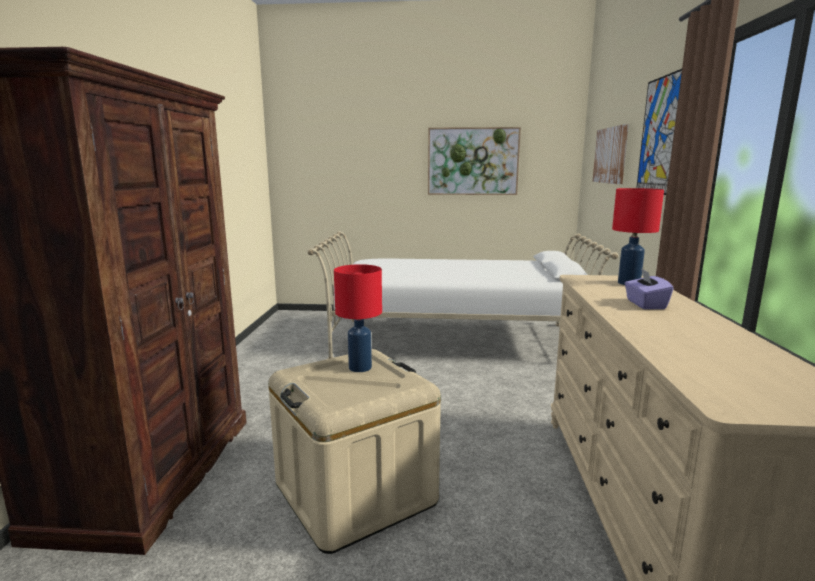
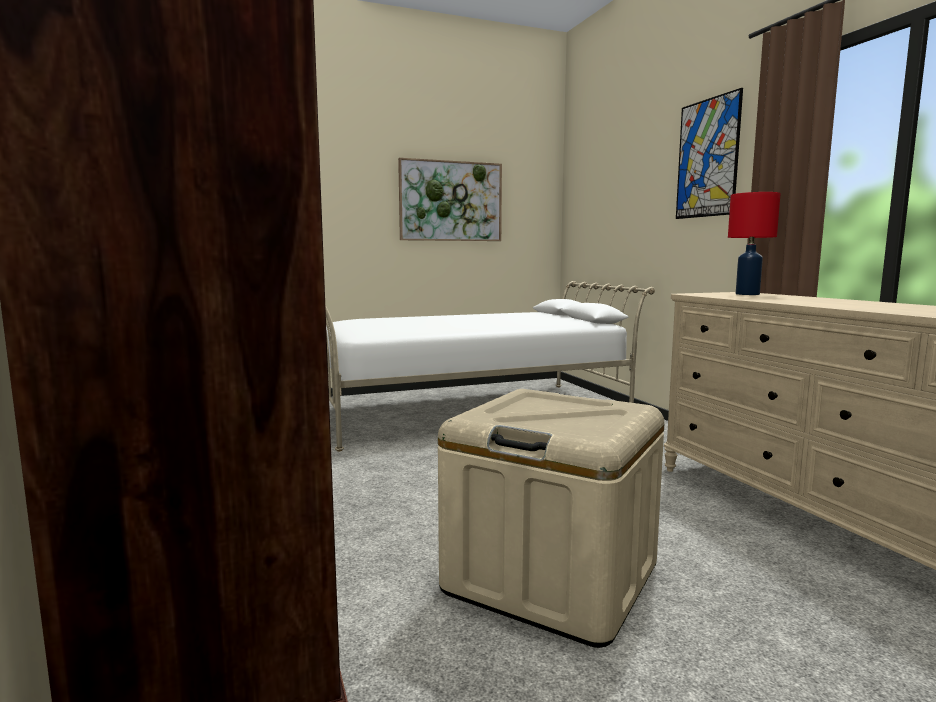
camera: 25 degrees left, 5 degrees down
(360, 368) = (541, 405): red table lamp -> none
(611, 155) = (621, 190): picture -> none
(645, 304) = (810, 300): purple tissue box -> none

